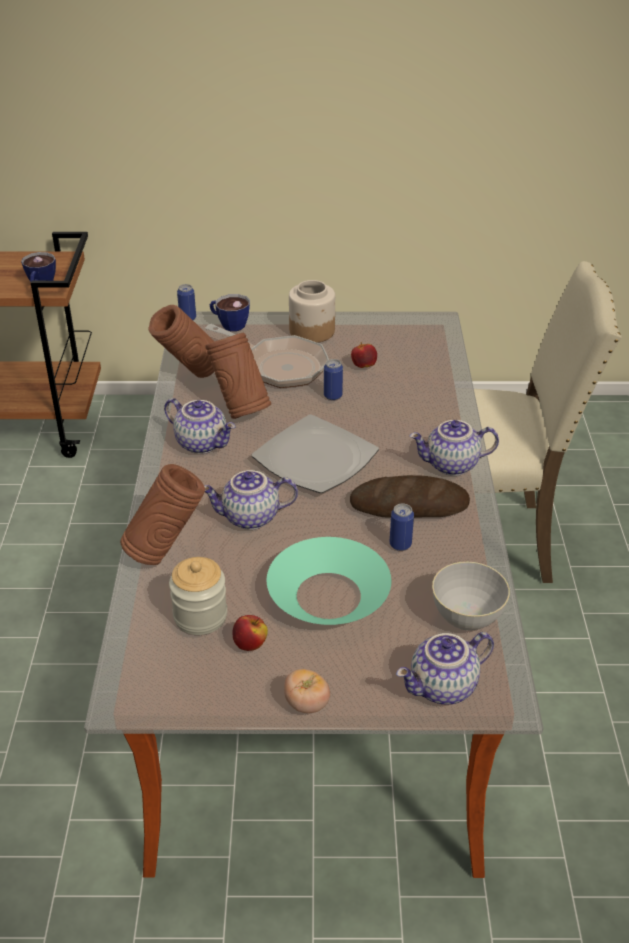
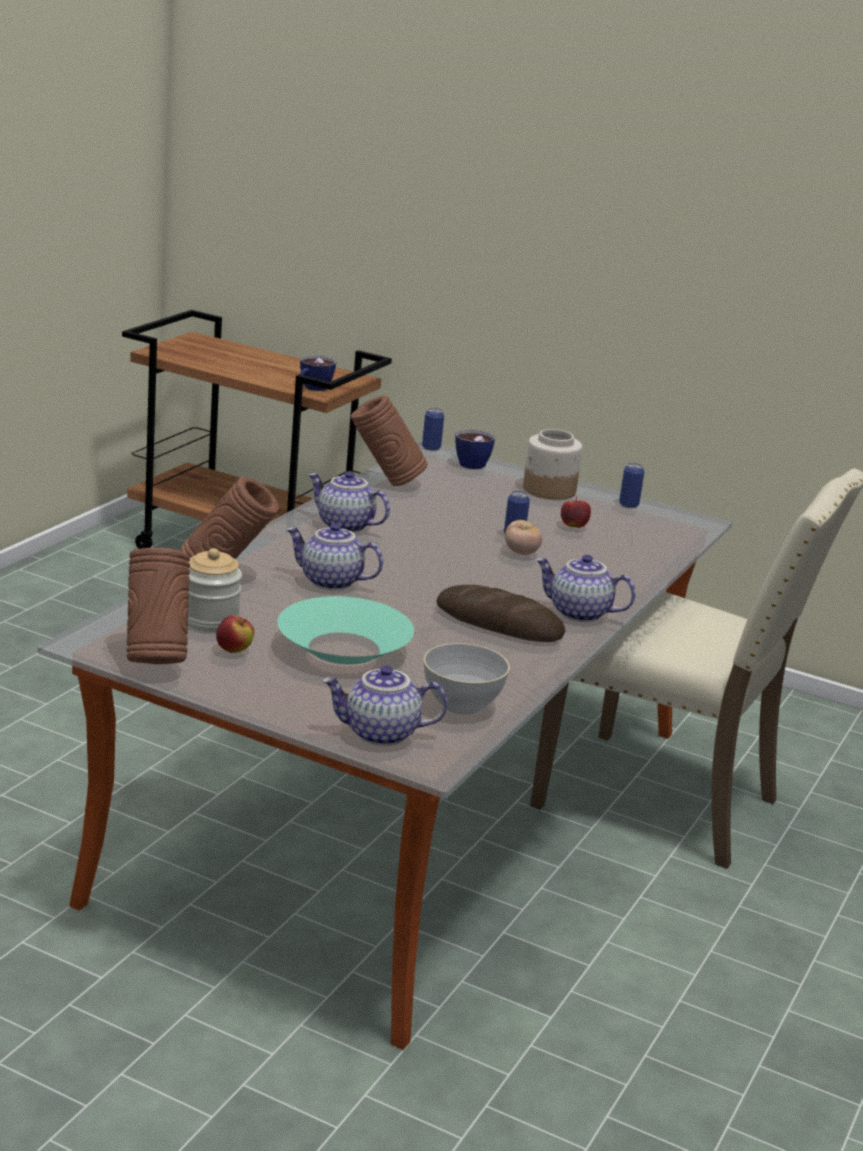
camera: 25 degrees right, 15 degrees down
(202, 443) = (344, 526): teapot -> teapot turned 150 degrees clockwise
(240, 410) = (407, 517): brown vase -> brown vase (156, 659)
(279, 366) = (484, 502): frying pan -> none
(306, 704) = (240, 698): tomato -> tomato (521, 553)
(314, 458) = (440, 567): plate -> none
(400, 544) = (456, 642): can -> can (628, 505)

